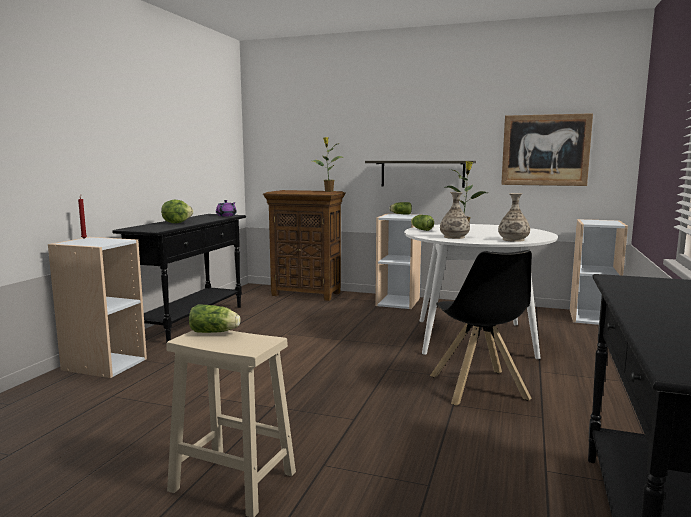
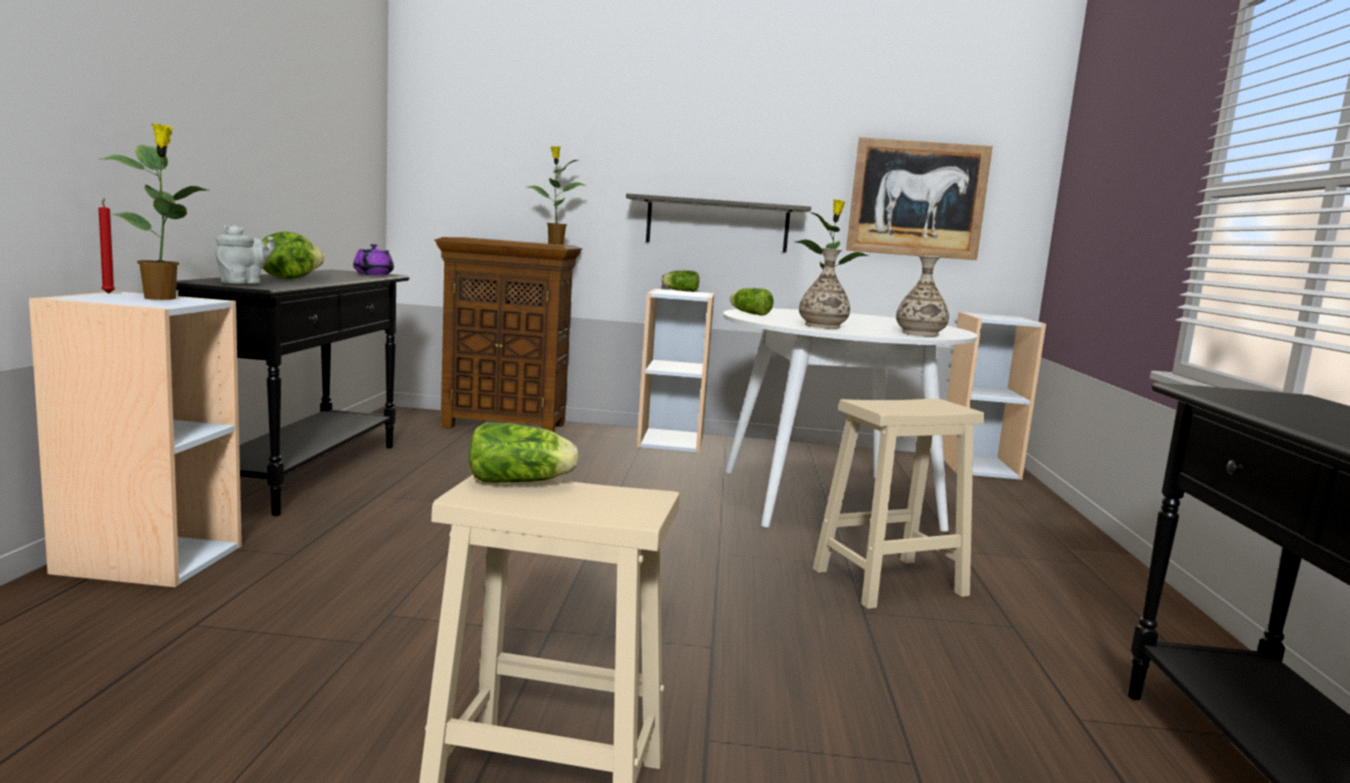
camera: 15 degrees left, 0 degrees up
(104, 240) = (161, 298): none -> potted plant
(150, 228) = (244, 283): none -> grey teapot
(479, 388) = (887, 582): black chair -> beige stool

